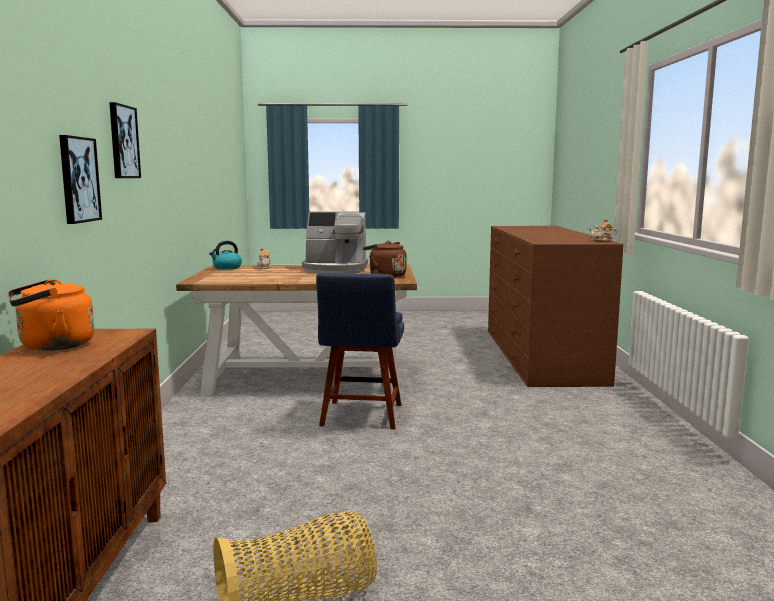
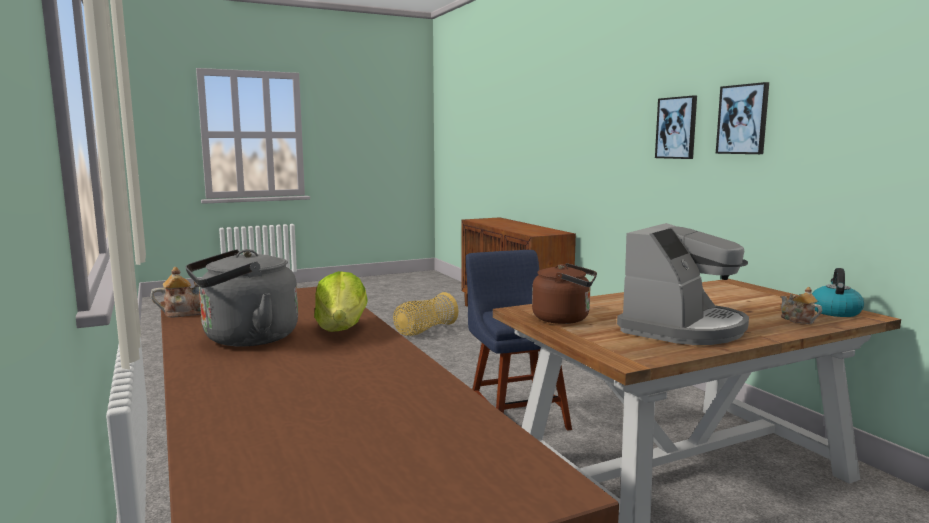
camera: 155 degrees right, 0 degrees up
(52, 346) = (541, 229): orange kettle -> none
(78, 179) = (616, 157): picture -> picture (743, 119)
(335, 269) = (683, 328): coffee machine -> coffee machine turned 150 degrees clockwise
(533, 235) = (342, 328): none -> lettuce
(568, 236) = (245, 339): none -> grey kettle

